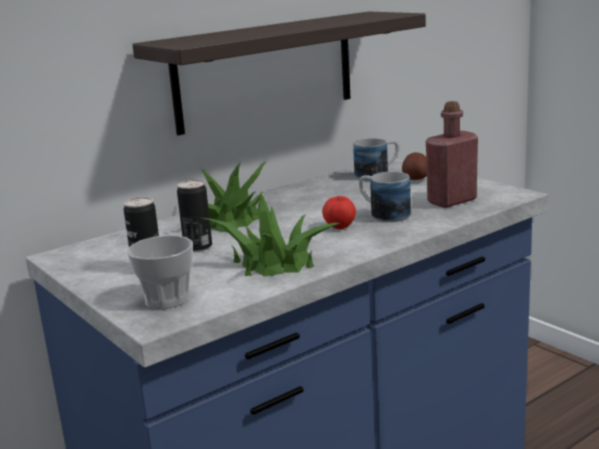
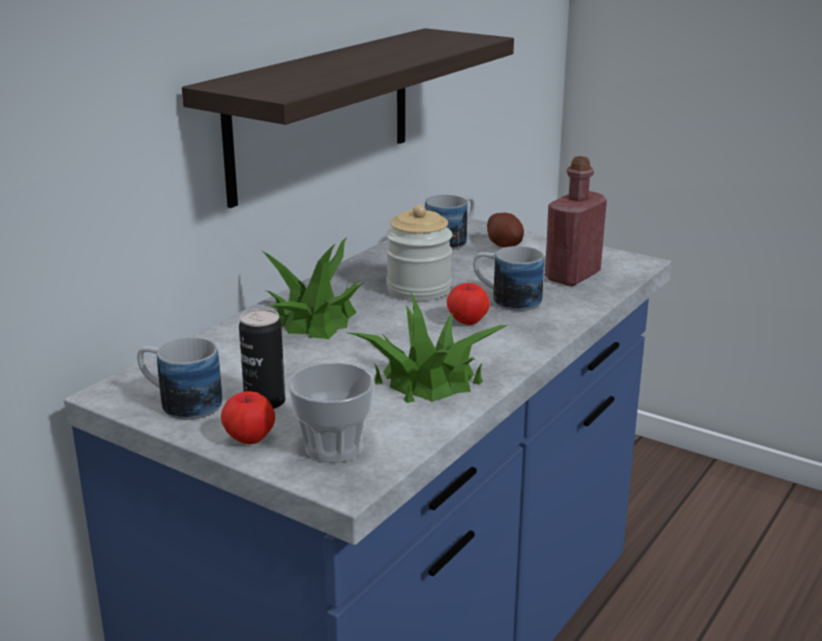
camera: 20 degrees left, 5 degrees up
(92, 264) = (180, 403): none -> mug
(116, 289) = (249, 438): none -> apple
(198, 247) = (307, 364): can -> none
(322, 204) = (418, 289): none -> jar

